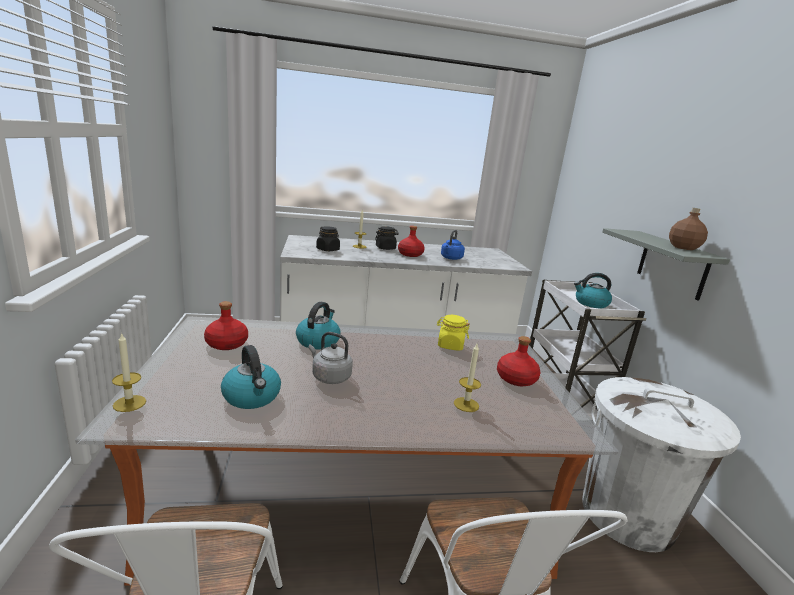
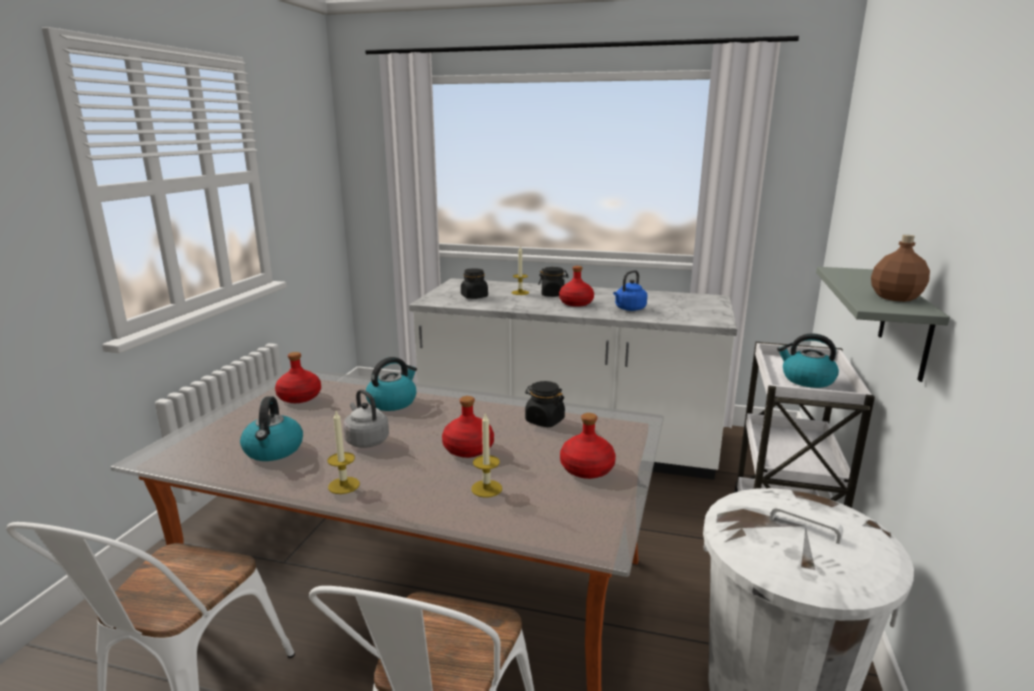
camera: 25 degrees right, 0 degrees up
(129, 403) = (171, 442): candle -> candle (344, 485)
(420, 374) = (469, 449): none -> red bottle
(450, 345) = (544, 421): yellow jar -> black jar

